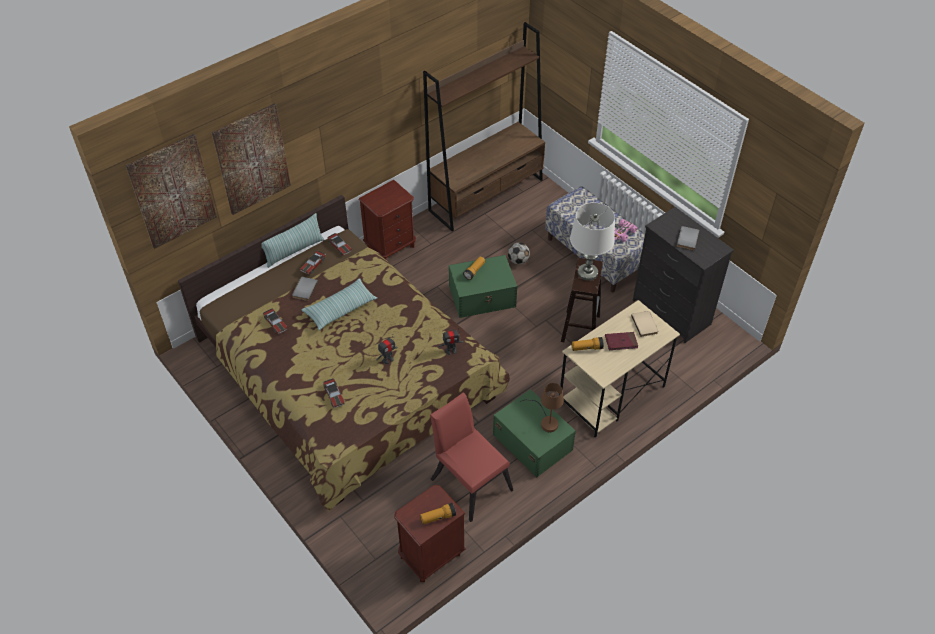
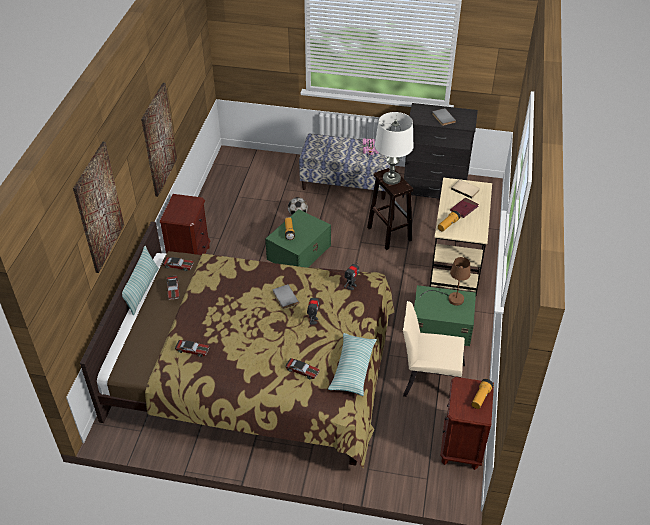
camera: 40 degrees left, 5 degrees down
(172, 191) = (59, 265): picture -> picture (158, 140)
(304, 289) = (187, 311): grey book -> grey book (284, 297)
(340, 309) = (234, 308): pillow -> pillow (352, 369)
(469, 480) = (429, 379): red chair -> beige chair
(486, 195) = (224, 183): brown bookcase -> none

